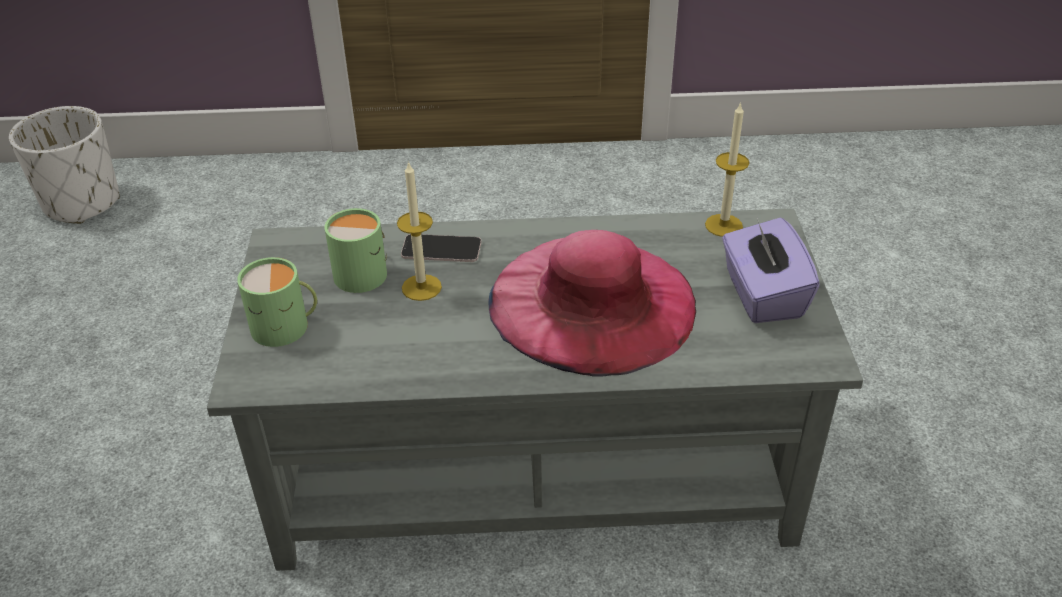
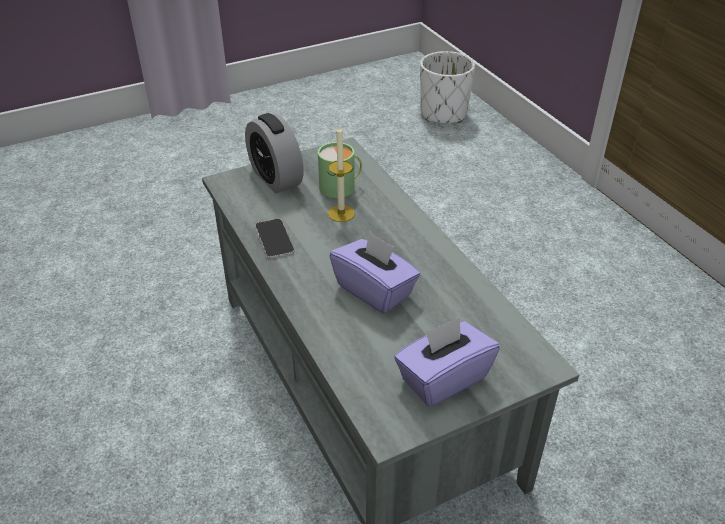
camera: 65 degrees right, 0 degrees up
(286, 327) = (276, 178): green mug -> alarm clock
(441, 249) = (383, 209): phone -> phone (274, 239)
(592, 302) = (374, 290): pink hat -> purple tissue box
(723, 225) = (517, 336): candle -> none

